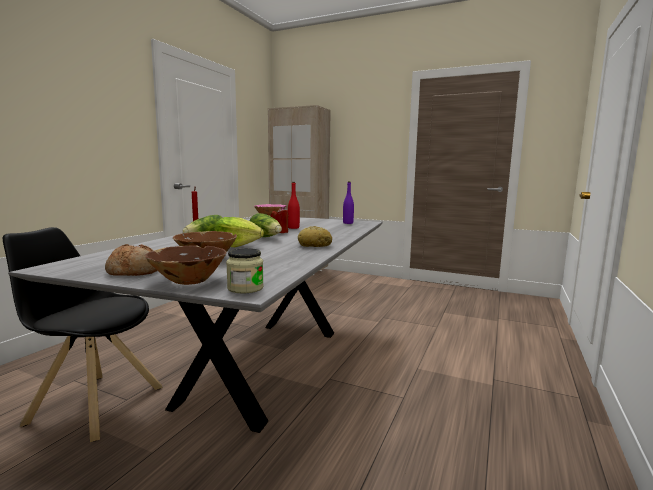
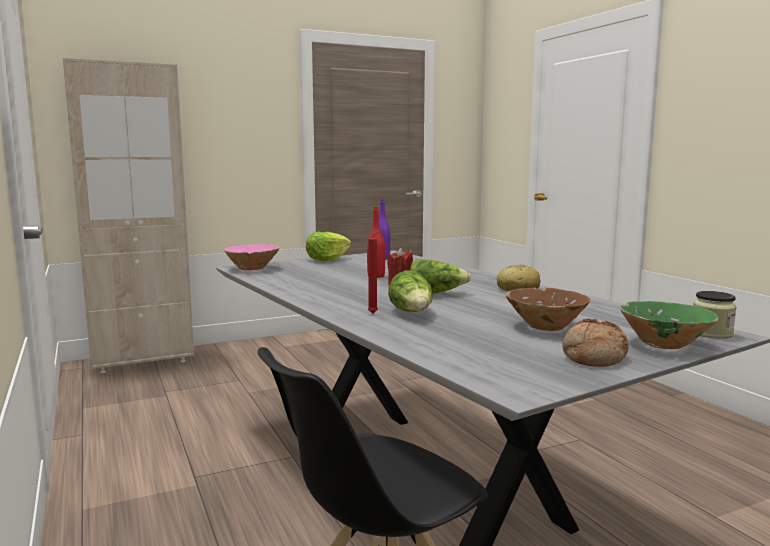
camera: 50 degrees left, 0 degrees up
(189, 281) = (664, 345): brown bowl -> green bowl
(237, 246) = (476, 309): lettuce -> lettuce (327, 259)

